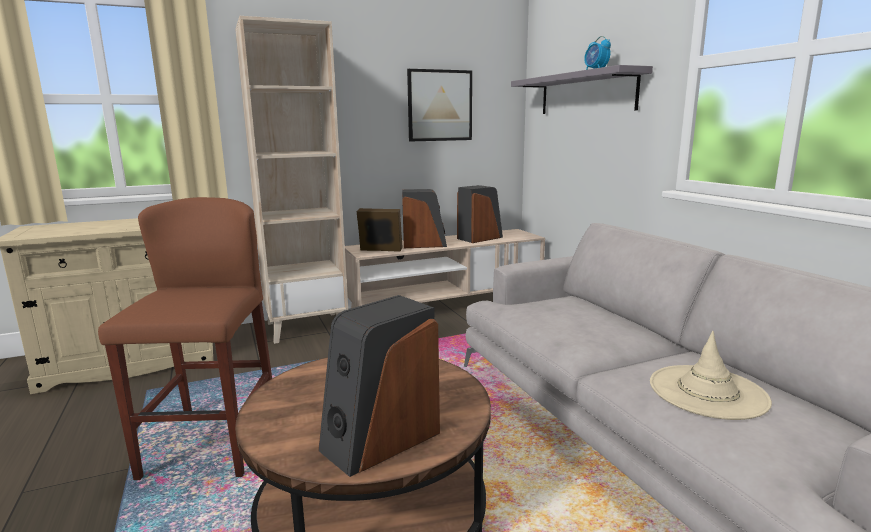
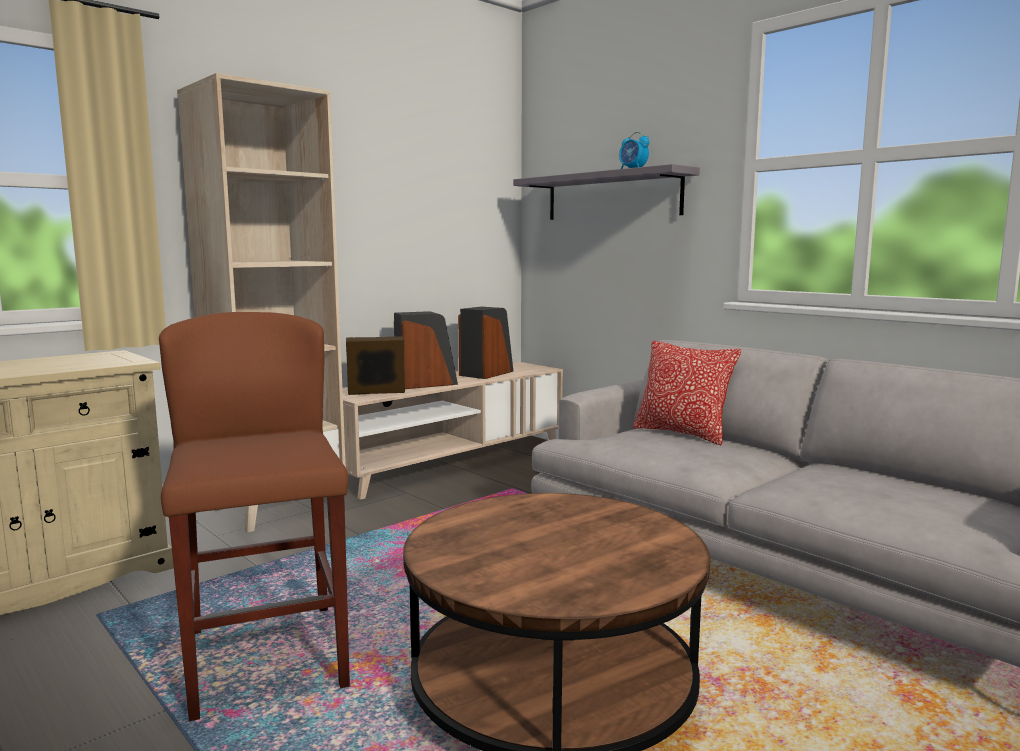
camera: 20 degrees left, 5 degrees down
(380, 440) = (614, 571): speaker -> none
(440, 105) = (429, 206): picture -> none
(591, 307) = (682, 433): none -> pillow
(707, 392) = (867, 491): beige hat -> none

